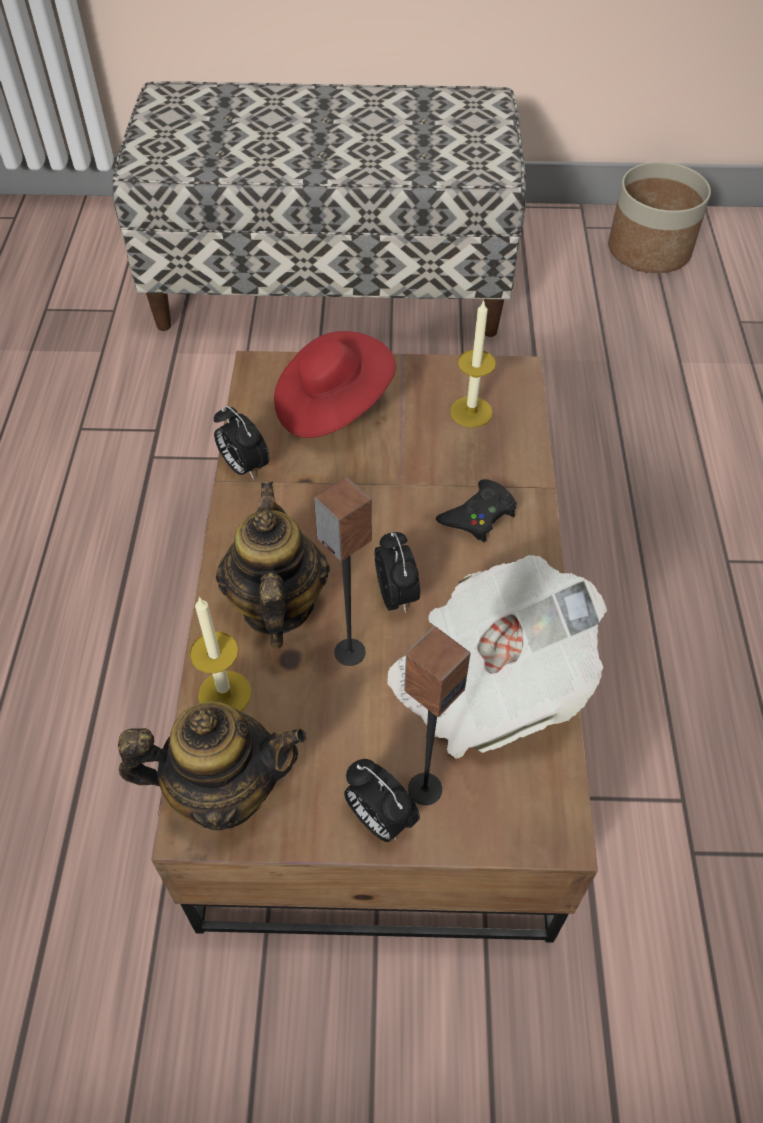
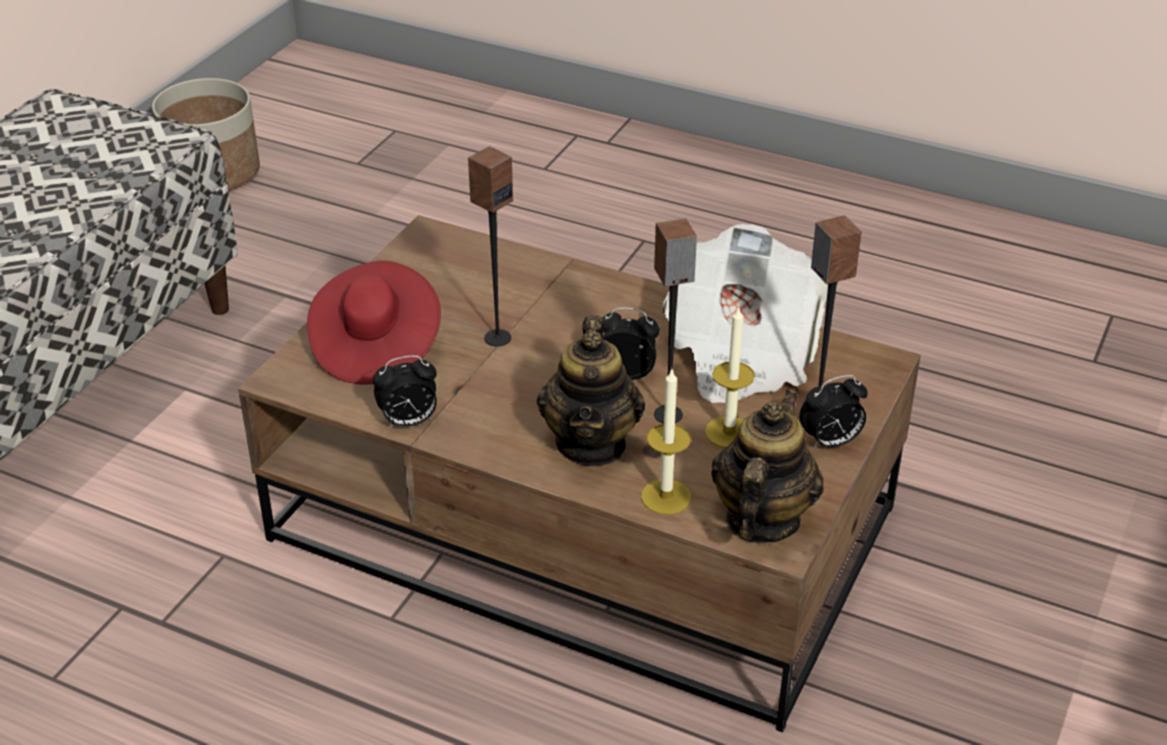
camera: 65 degrees left, 15 degrees down
(276, 606) = (592, 443): teapot -> teapot turned 105 degrees counterclockwise
(393, 479) = (497, 338): none -> speaker
(471, 412) = (453, 271): candle -> candle (729, 432)
(478, 515) = (574, 305): black game controller -> none

